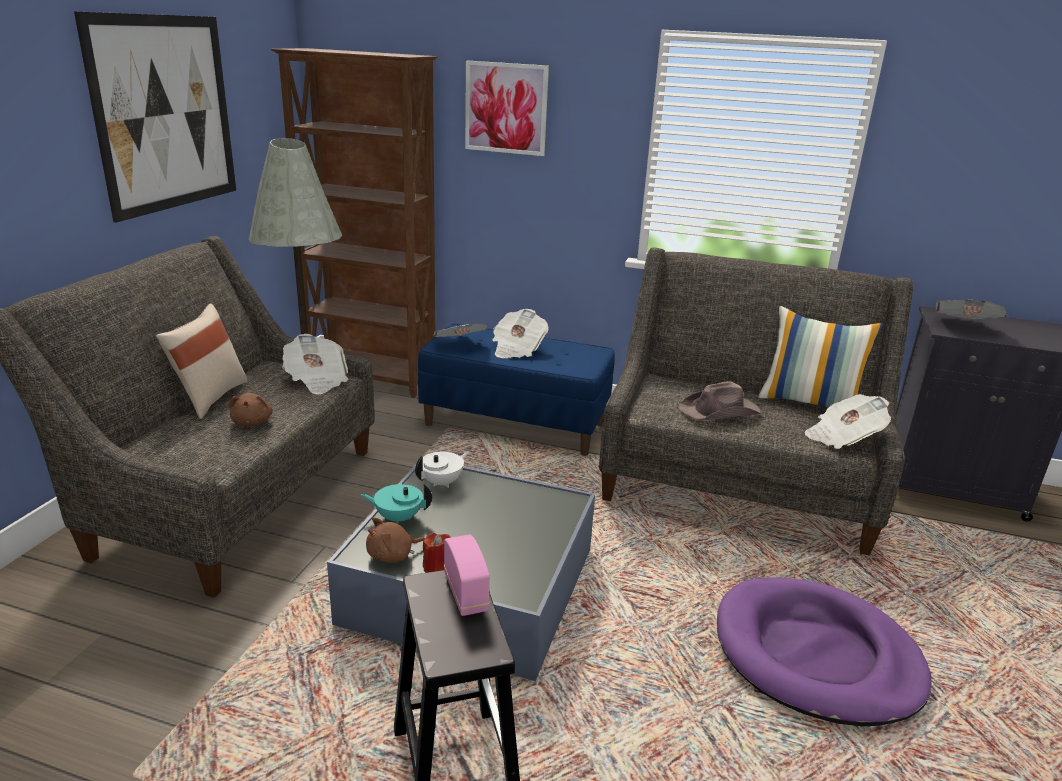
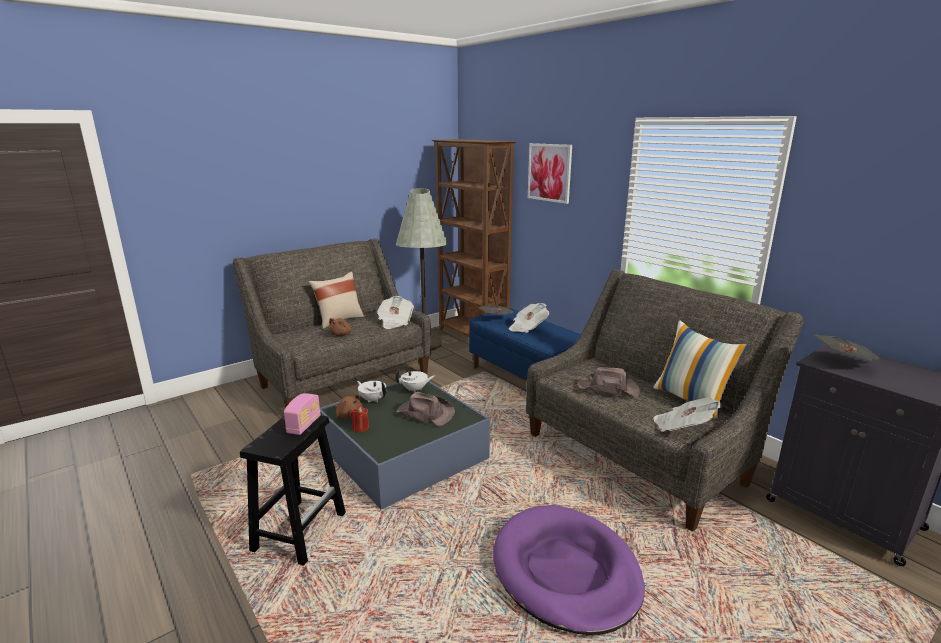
camera: 35 degrees right, 5 degrees down
(166, 114) = (356, 173): picture -> none
(393, 555) = (348, 415): brown plush toy -> brown plush toy turned 150 degrees counterclockwise
(398, 518) = (372, 399): turquoise teapot -> white teapot
(501, 513) = (425, 413): none -> brown hat

